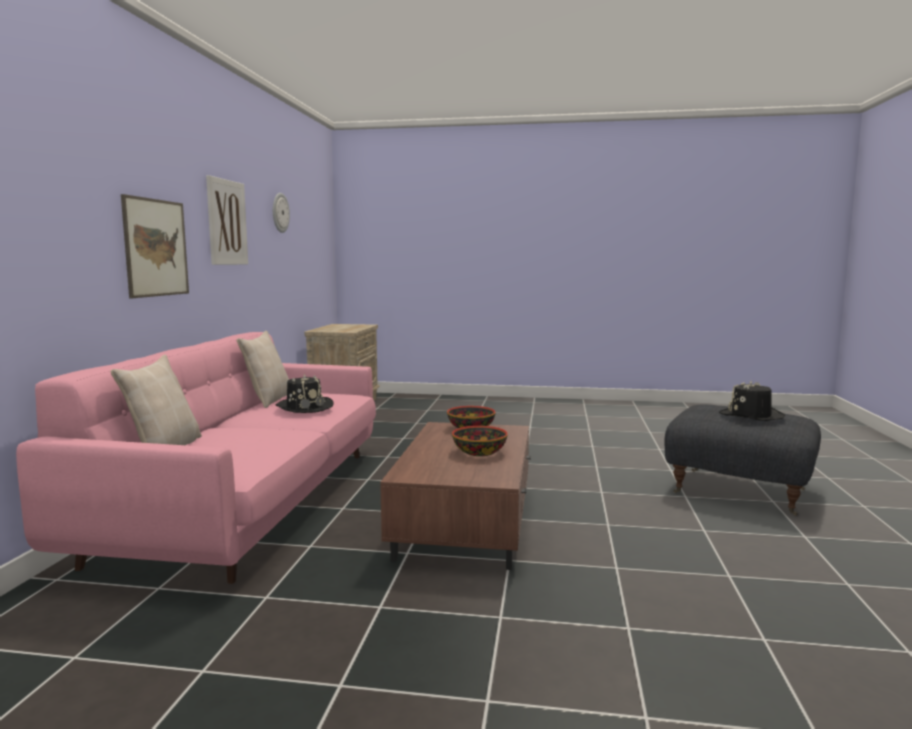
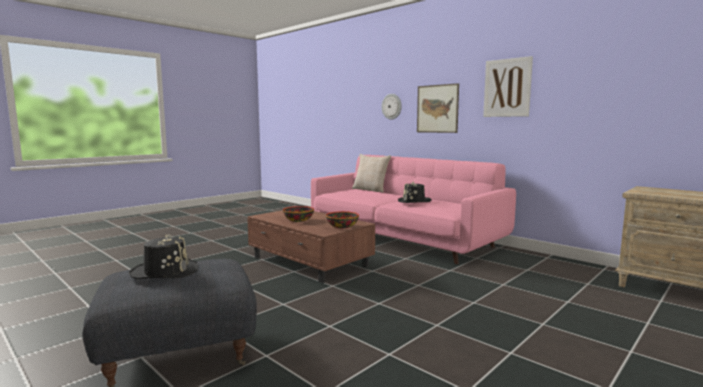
camera: 125 degrees right, 0 degrees up
(268, 400) = (452, 201): beige pillow -> none
(279, 212) = (606, 67): wall clock -> wall clock (391, 106)

